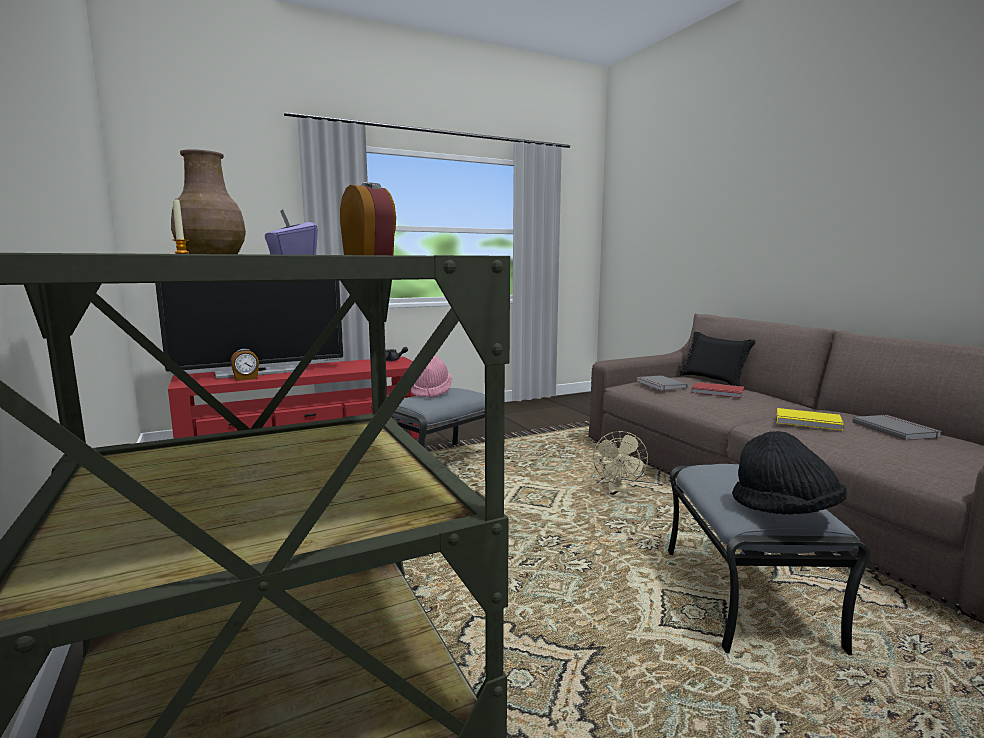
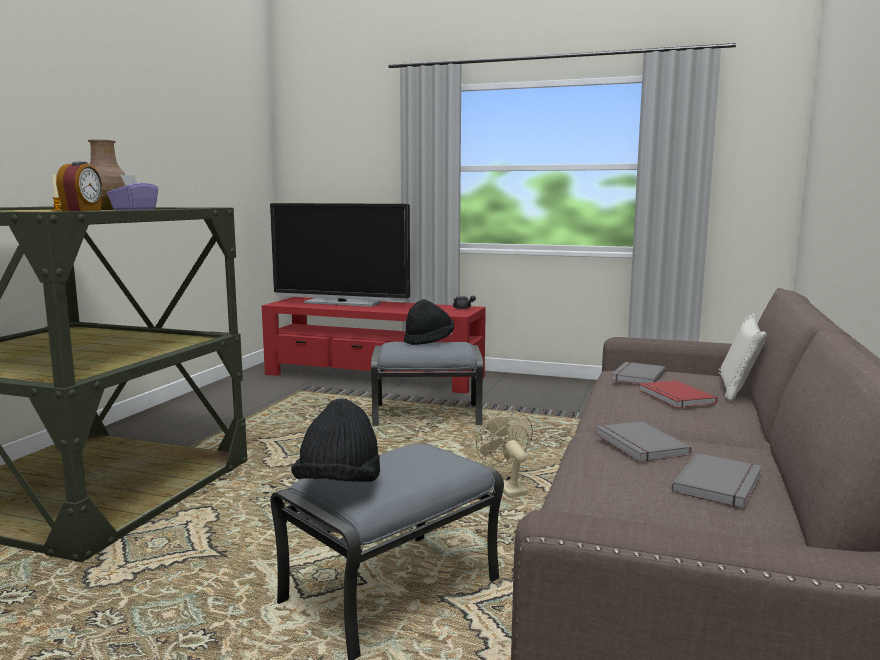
camera: 45 degrees right, 0 degrees up
(246, 378) = (319, 306): alarm clock -> none
(430, 392) = (429, 341): pink hat -> black hat
(618, 494) = (506, 488): beige fan -> beige fan turned 105 degrees clockwise
(713, 381) = (738, 388): black pillow -> white pillow
(808, 422) = (638, 445): yellow book -> grey book

